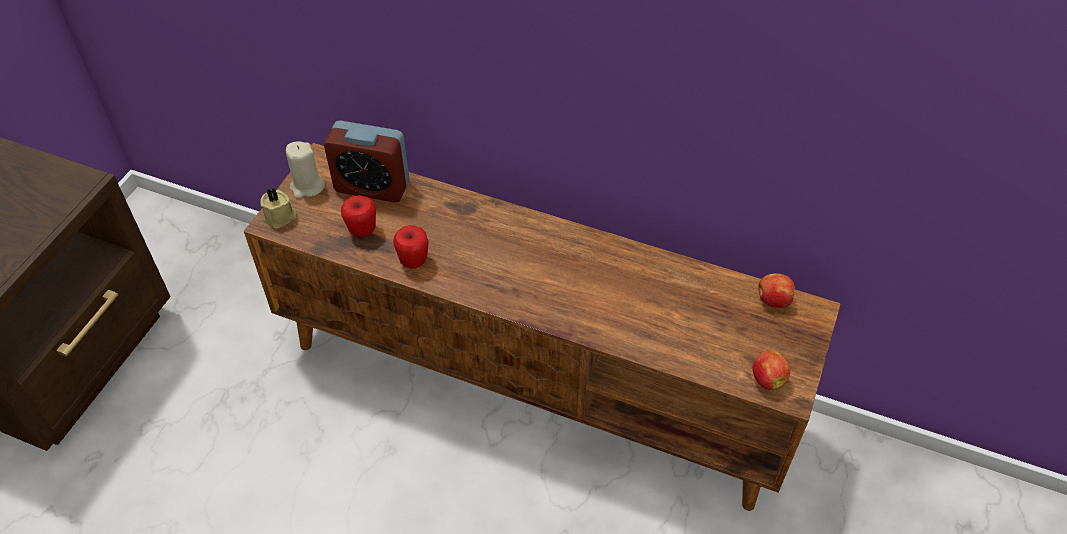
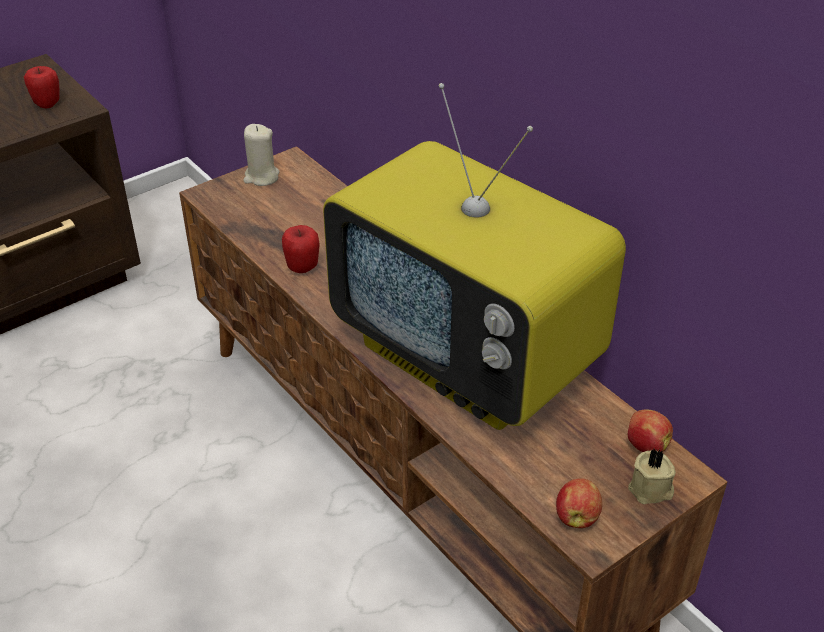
camera: 30 degrees right, 10 degrees down
(281, 217) = (218, 192): beige candle -> beige candle (651, 490)
(362, 230) = (278, 227): apple -> apple (47, 104)
(372, 186) = (317, 196): alarm clock -> none
(605, 285) = (470, 358): none -> television

